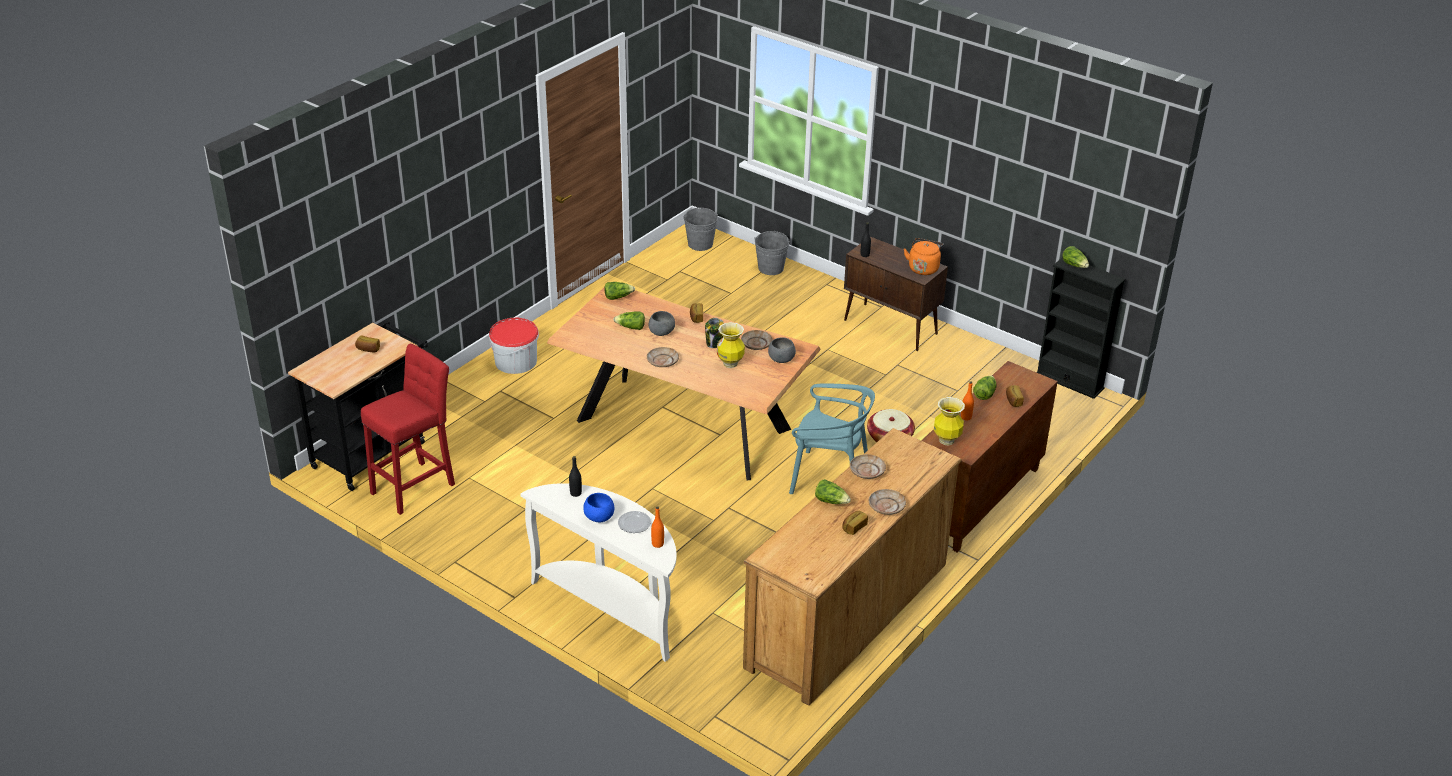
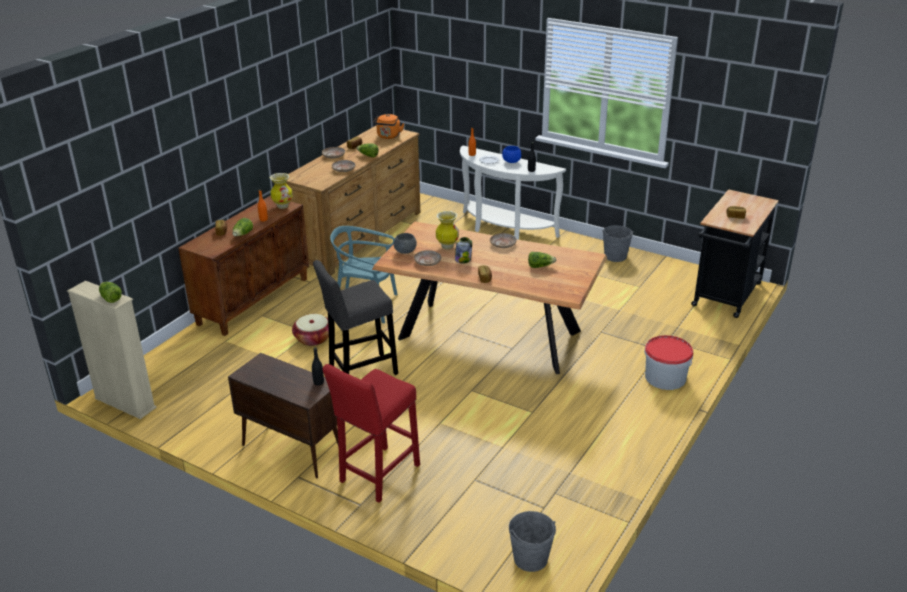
camera: 175 degrees right, 5 degrees down
(416, 486) = (673, 279): red stool -> red stool (377, 476)
(618, 297) = (564, 290): lettuce -> none
(662, 333) = (511, 264): grey bowl -> none
(771, 268) = (431, 524): grey bucket -> grey bucket (615, 256)
(833, 393) = (359, 372): none -> grey stool
(923, 268) = (255, 371): orange kettle -> orange kettle (388, 136)
(1069, 381) = (125, 403): black bookcase -> beige bookcase

